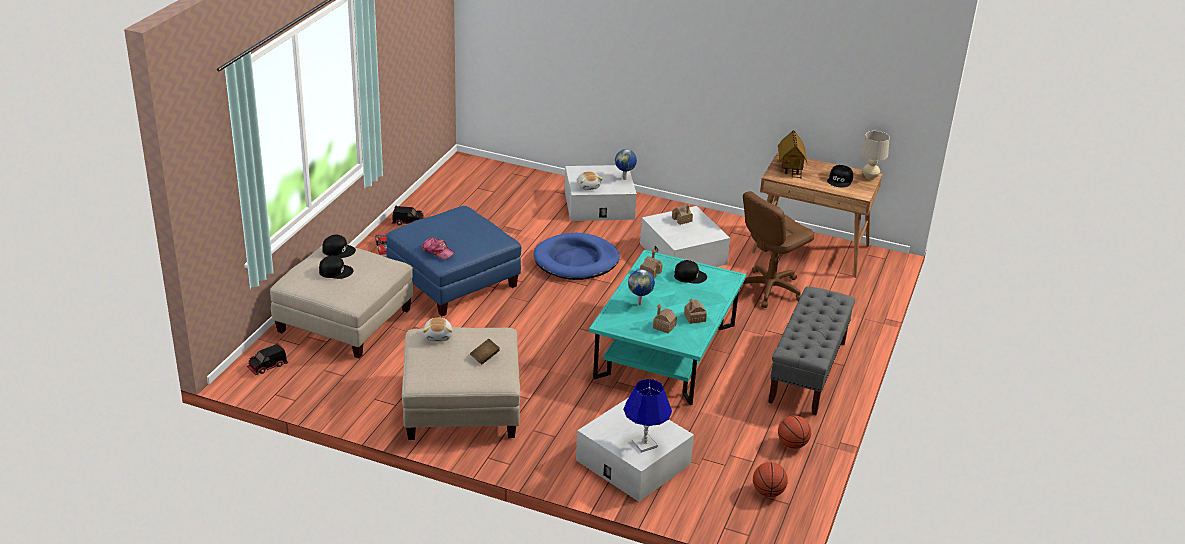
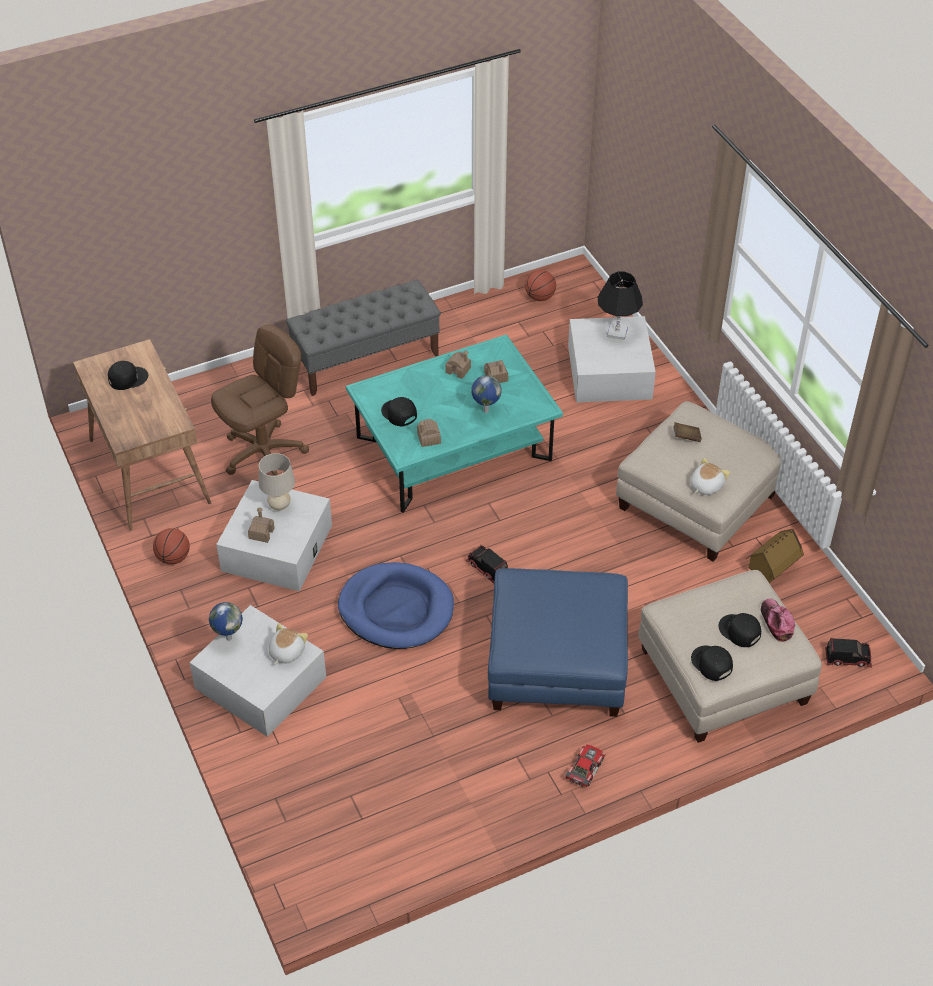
camera: 135 degrees left, 15 degrees up
(408, 222) = (514, 803): toy truck -> toy truck (487, 569)
(438, 252) = (603, 598): cap -> cap (776, 622)
(644, 444) = (617, 332): blue table lamp -> black table lamp
(769, 289) = (264, 454): brown office chair -> brown office chair turned 45 degrees counterclockwise
(790, 168) = (144, 422): toy house -> toy house (772, 569)
(792, 444) = (471, 316): basketball -> basketball (173, 558)
(870, 177) = (92, 364): beige table lamp -> beige table lamp (279, 506)

